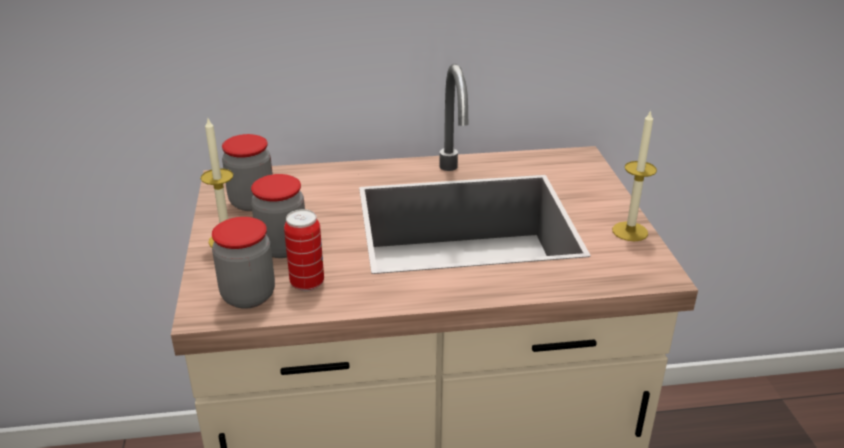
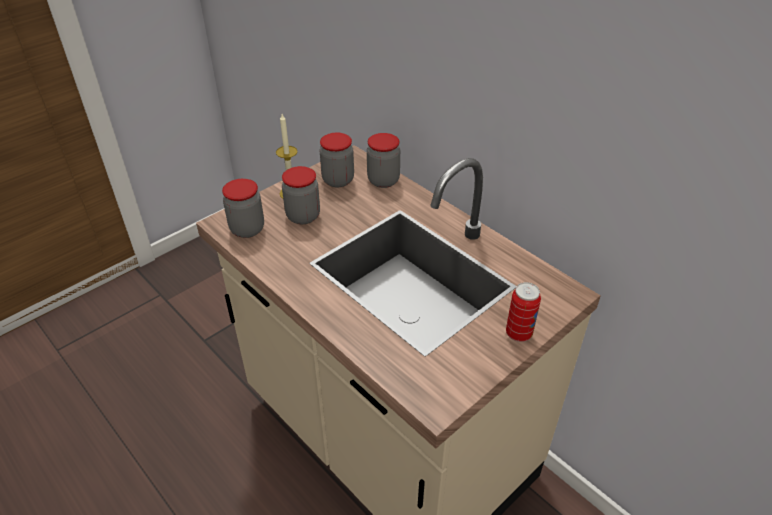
camera: 55 degrees right, 10 degrees up
(296, 177) = (383, 180): none -> jar
(307, 283) = (277, 243): can -> can (518, 333)
(630, 231) = (482, 366): candle -> none

